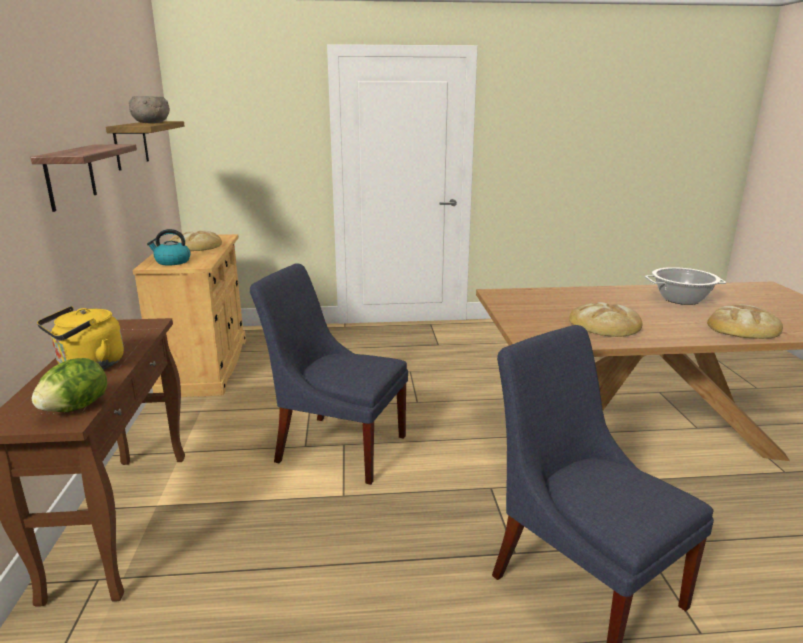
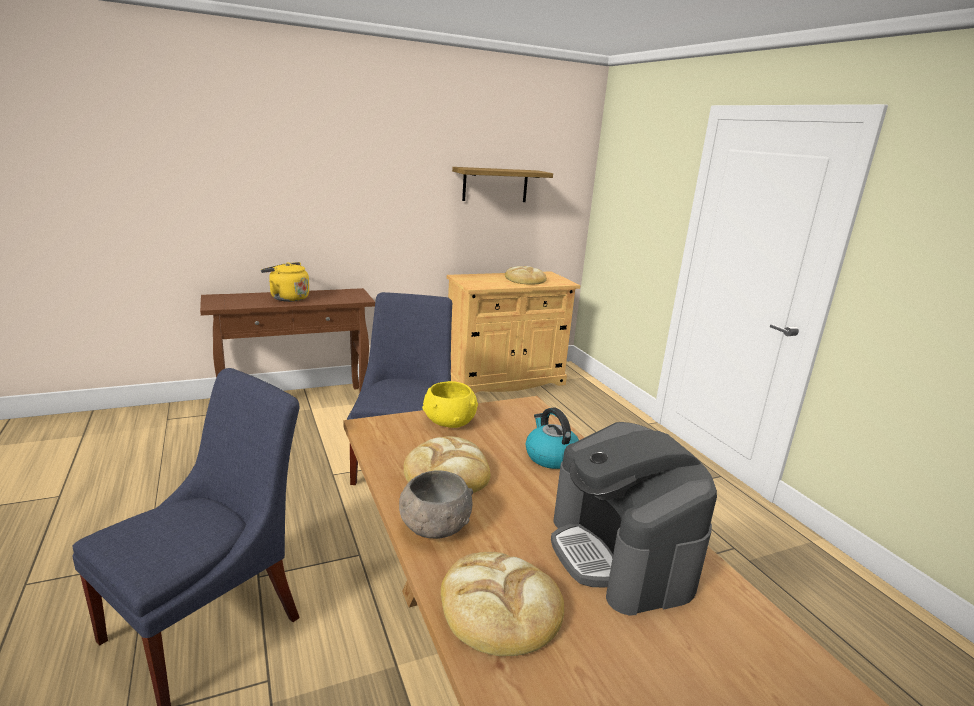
camera: 70 degrees right, 0 degrees up
(70, 176) = (380, 193): shelf -> none
(76, 408) = (229, 304): lettuce -> none
(151, 123) = (506, 169): grey bowl -> grey bowl (434, 527)
(172, 262) = (474, 279): kettle -> kettle (550, 456)
(523, 317) = (449, 421): none -> yellow bowl
(681, 299) = (621, 554): cooking pot -> coffee machine

